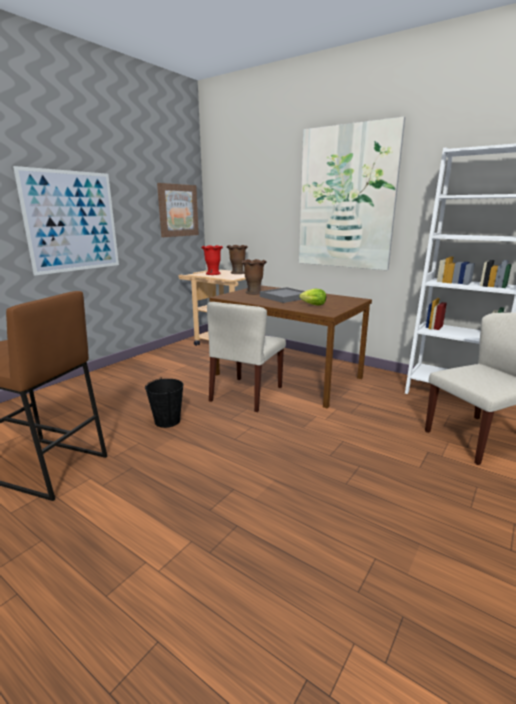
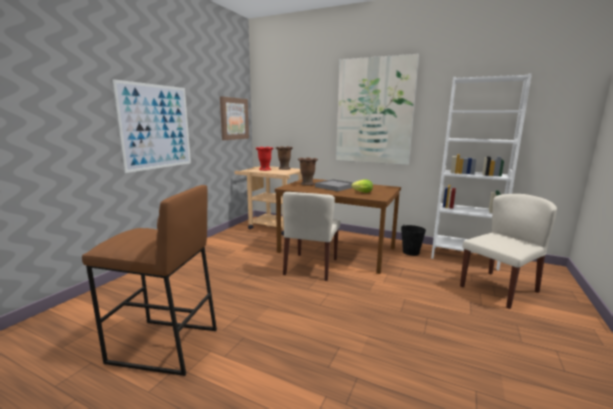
camera: 10 degrees left, 5 degrees down
(167, 421) = (256, 294): black bucket -> black bucket (411, 252)

